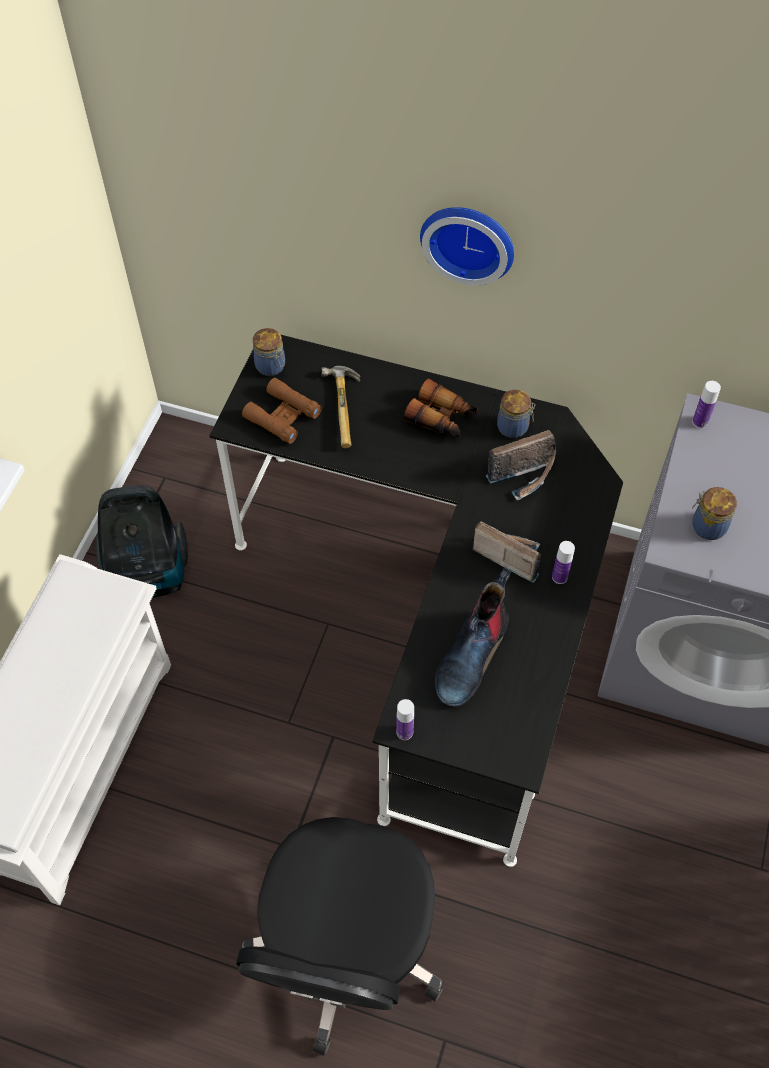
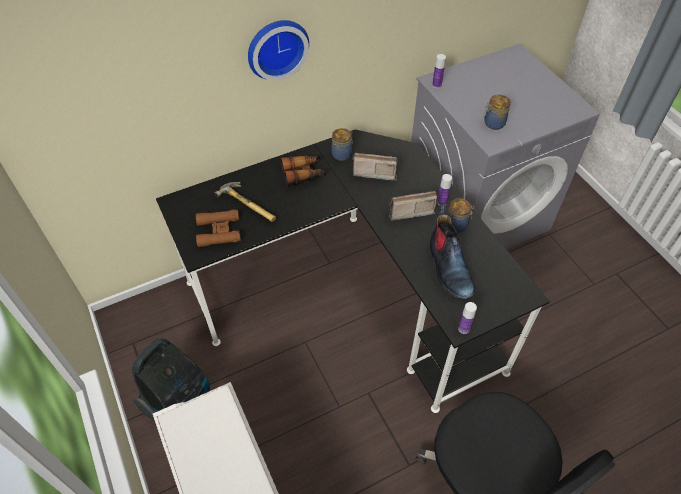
camera: 45 degrees left, 5 degrees down
(271, 367) = (183, 212): jar -> jar (457, 225)
(524, 477) = (373, 171): radio -> radio turned 105 degrees counterclockwise

